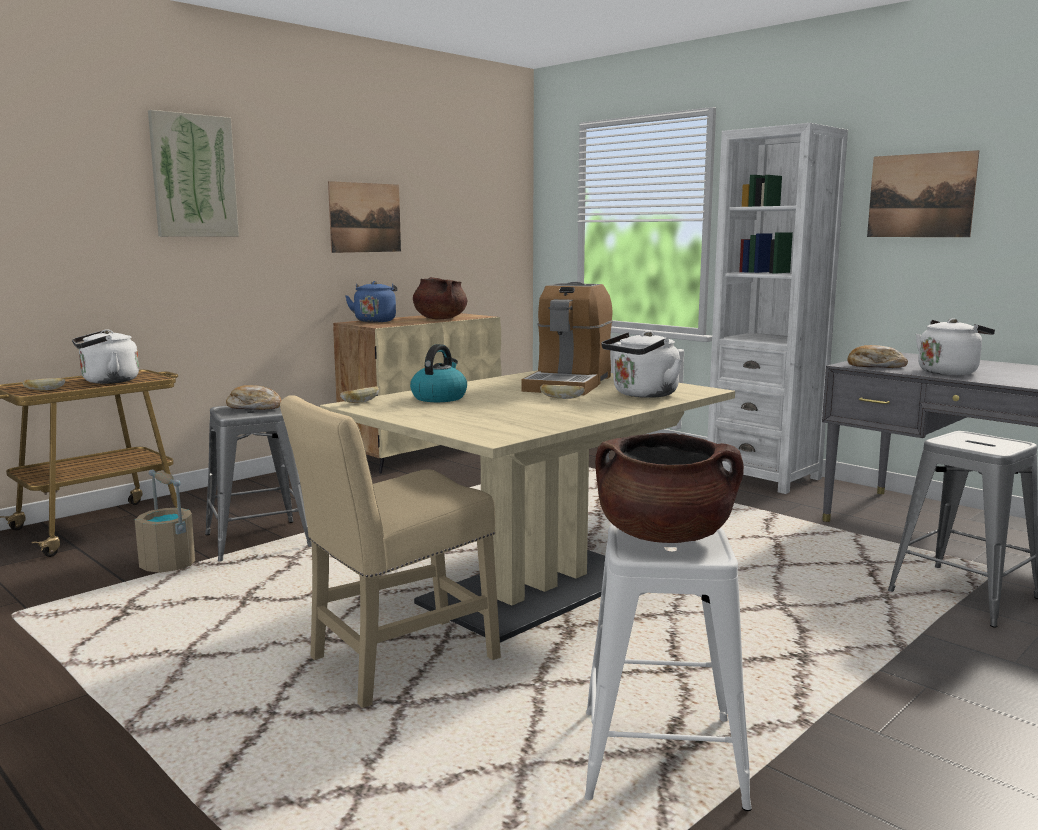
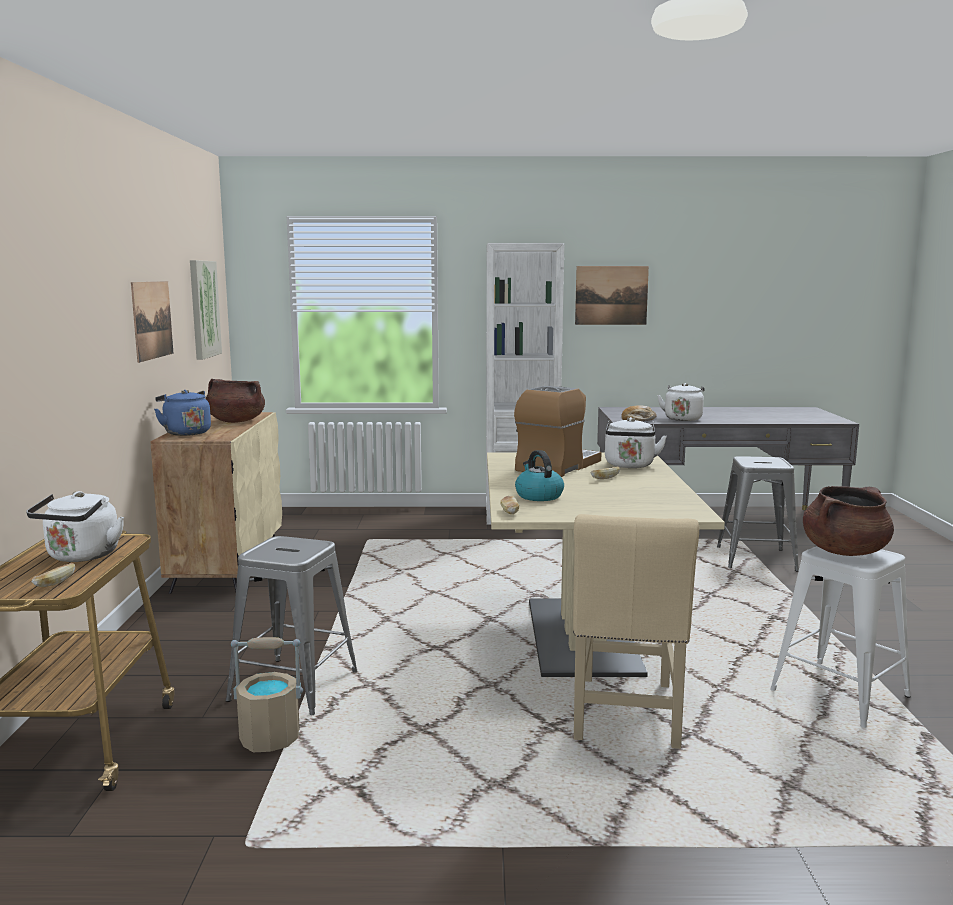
camera: 45 degrees left, 0 degrees up
(193, 176) = (53, 285): picture -> picture (203, 309)
(254, 407) = (284, 545): bread -> none
(569, 383) = (557, 466): coffee machine -> coffee machine turned 120 degrees counterclockwise

